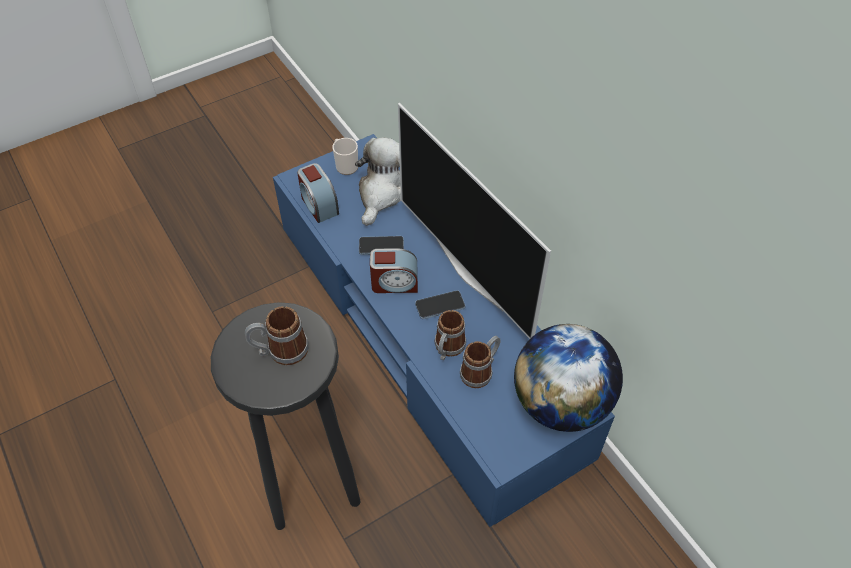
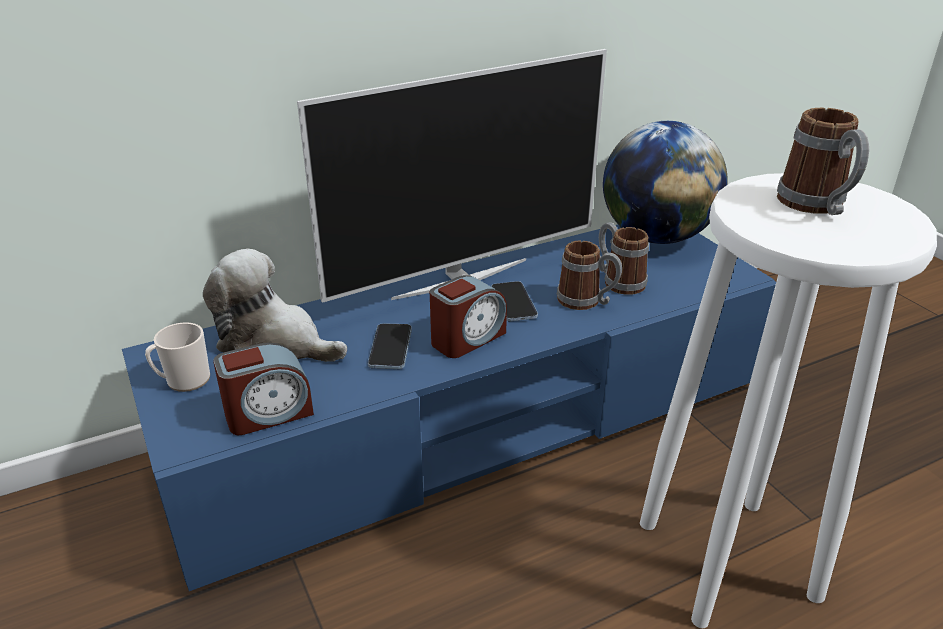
camera: 85 degrees left, 20 degrees down
(309, 480) = (730, 558): black stool -> white stool
(394, 283) = (467, 338): alarm clock -> alarm clock turned 45 degrees clockwise

